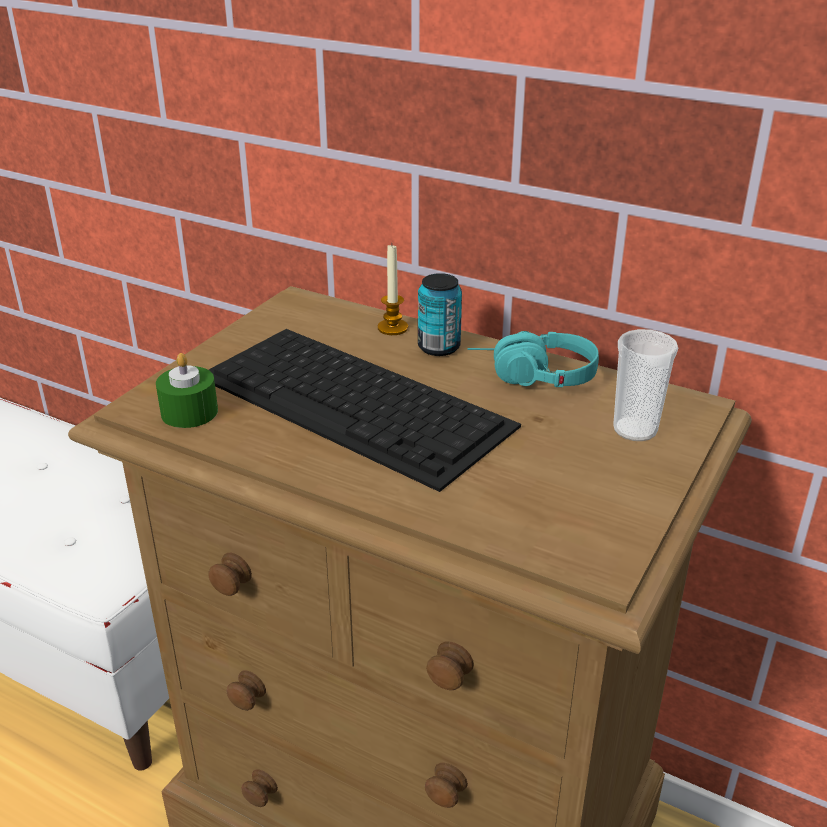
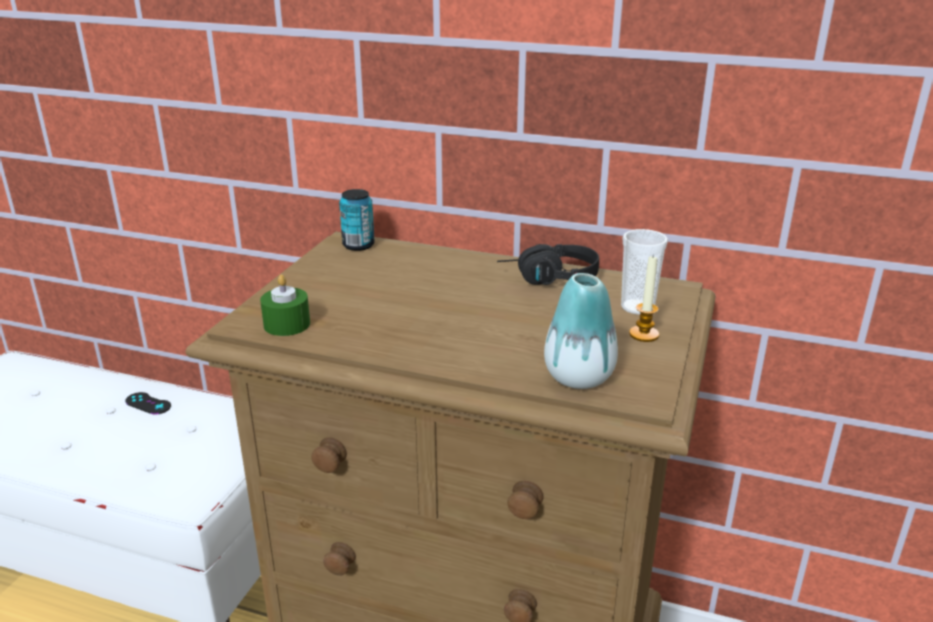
camera: 10 degrees left, 5 degrees down
(83, 463) = (148, 403): none -> black game controller
(356, 402) = (419, 306): keyboard -> none
(392, 328) = (429, 254): candle -> candle (644, 334)
(439, 347) = (470, 264): can -> can (358, 245)
(523, 526) = (578, 377): none -> vase
(531, 377) = (548, 279): turquoise headphones -> black headphones

